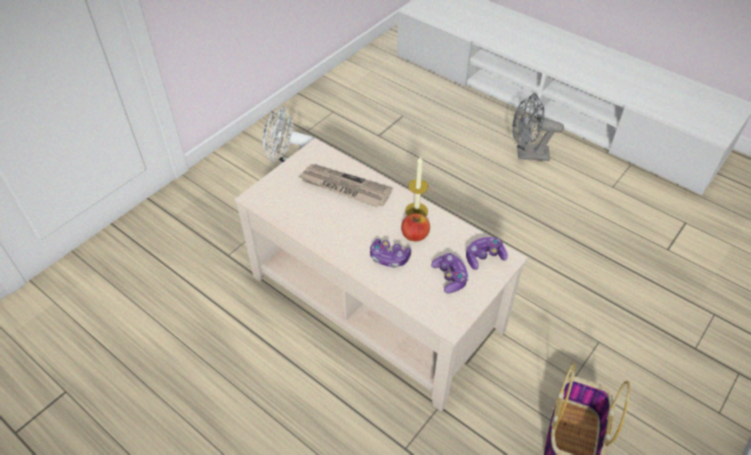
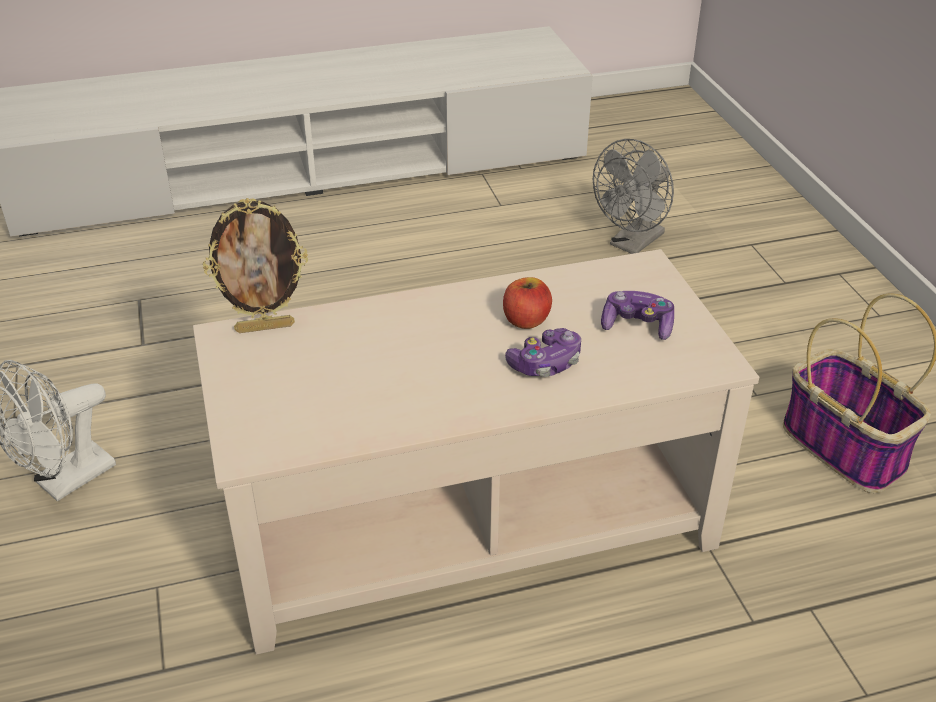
camera: 55 degrees left, 10 degrees down
(332, 157) = (265, 327): none -> picture frame
(344, 187) = (348, 343): newspaper -> none
(416, 211) = (480, 297): candle -> none
(484, 257) = (628, 281): game controller -> none
(527, 154) = (367, 235): grey fan -> grey fan (632, 244)

